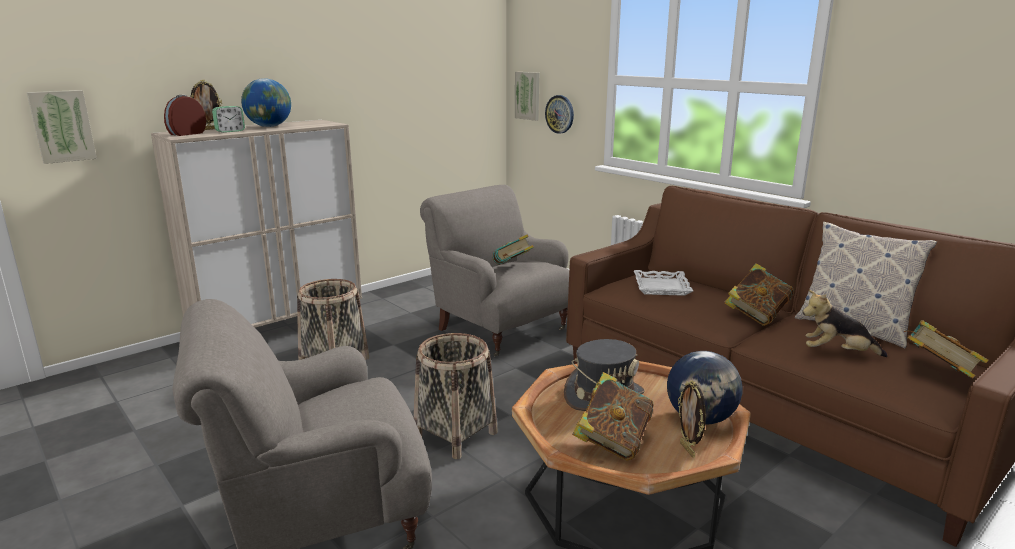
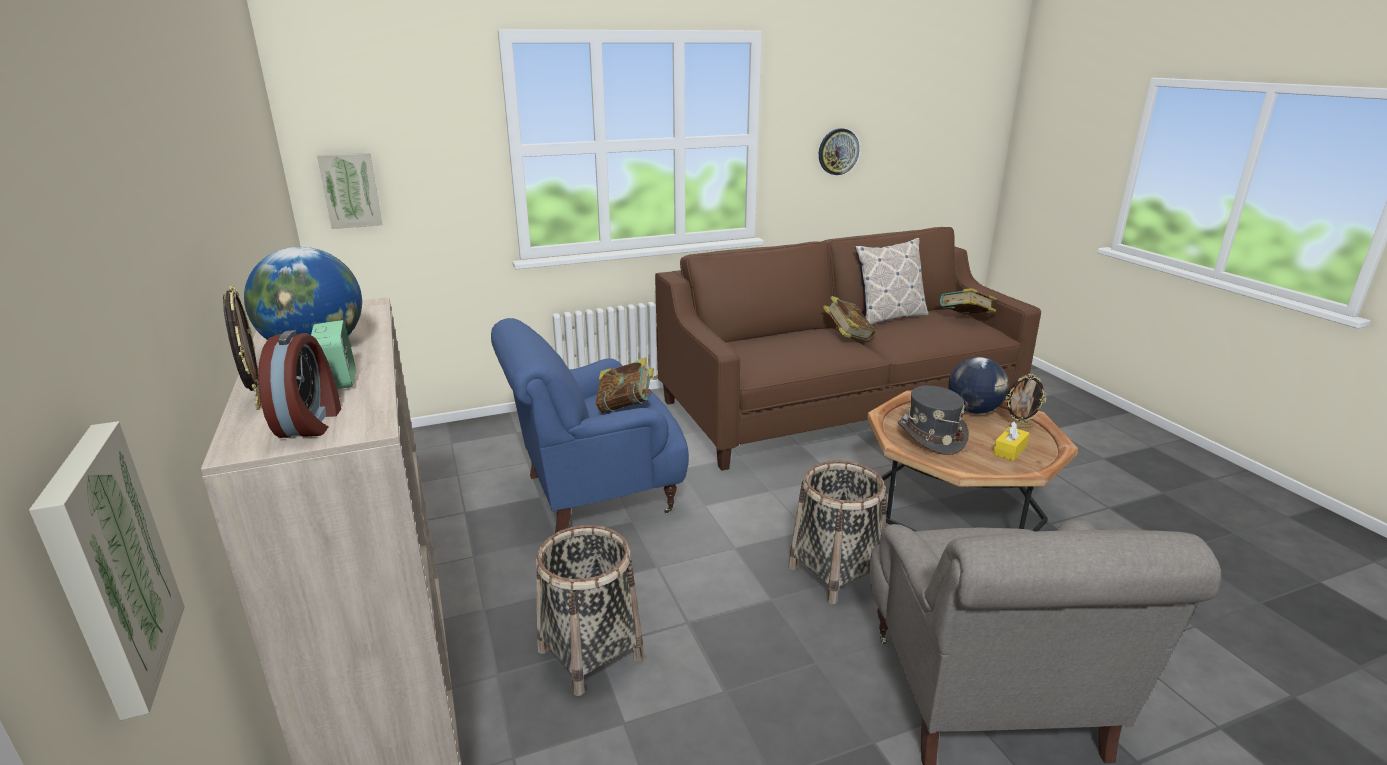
camera: 70 degrees left, 5 degrees up
(186, 134) = (311, 422): alarm clock -> alarm clock turned 150 degrees counterclockwise
(500, 329) = (595, 494): grey armchair -> blue armchair
(560, 114) = (427, 208): wall clock -> wall clock (838, 151)
(612, 442) = (1009, 450): book -> yellow tissue box
(662, 287) = (773, 350): white tray -> none
(837, 353) = (932, 333): plush toy -> none

